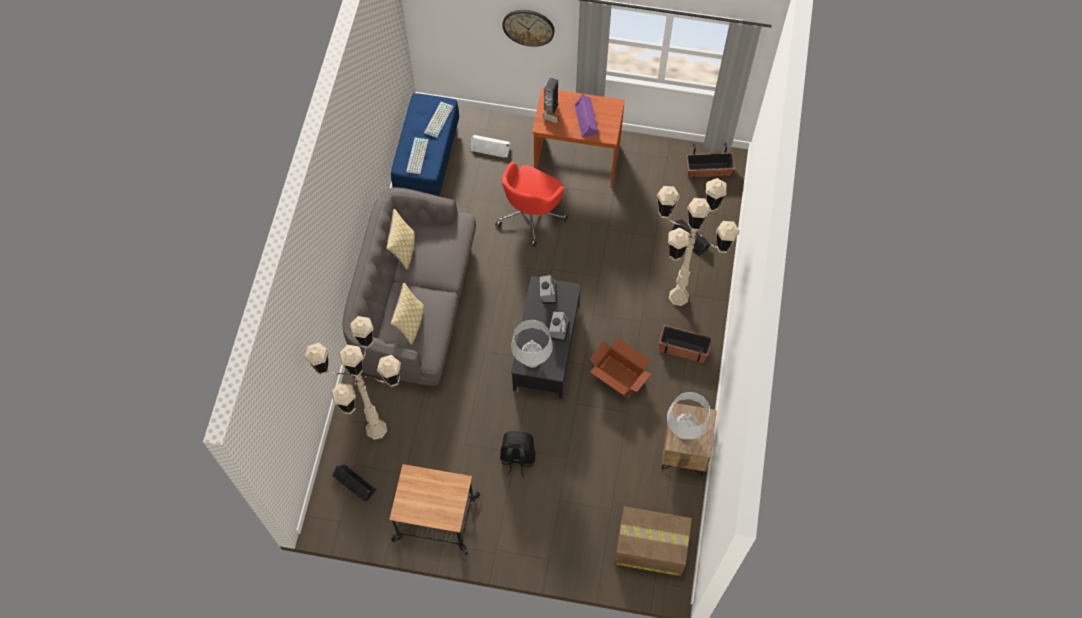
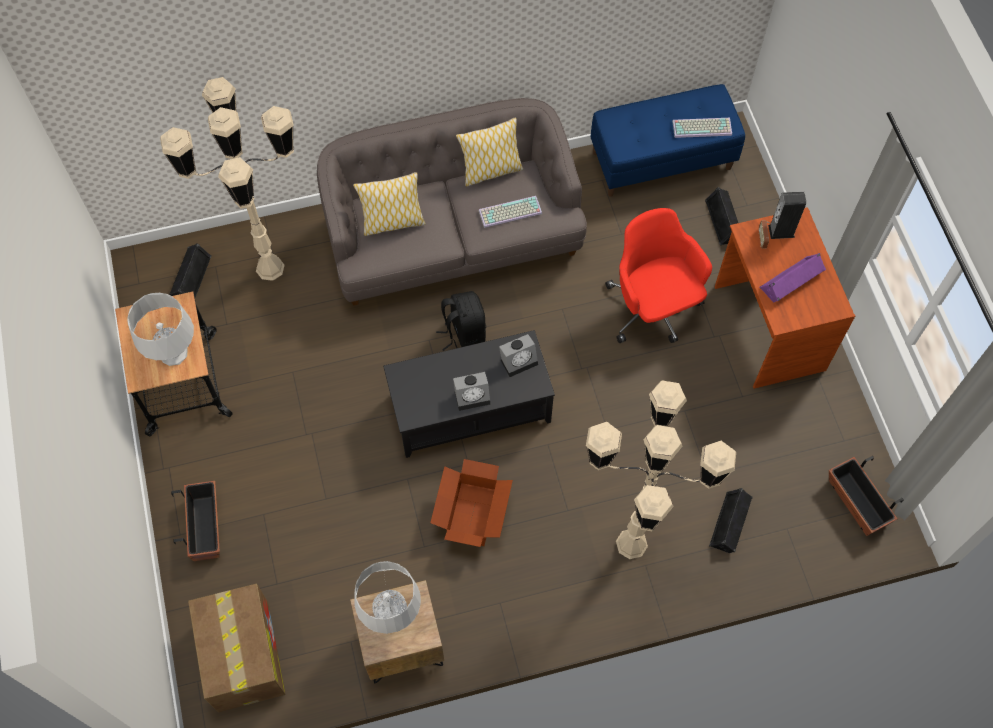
camera: 65 degrees right, 0 degrees up
(418, 156) = (634, 129): keyboard -> keyboard (509, 213)
(490, 147) = (724, 220): white speaker -> black speaker
(517, 458) = (300, 440): black backpack -> black backpack (464, 334)
(528, 27) = (850, 119): wall clock -> none
(531, 214) = (652, 308): red office chair -> red office chair turned 60 degrees clockwise
(532, 358) = (415, 381): grey table lamp -> grey table lamp (173, 353)
(683, 349) = (554, 582): planter -> planter (206, 527)

